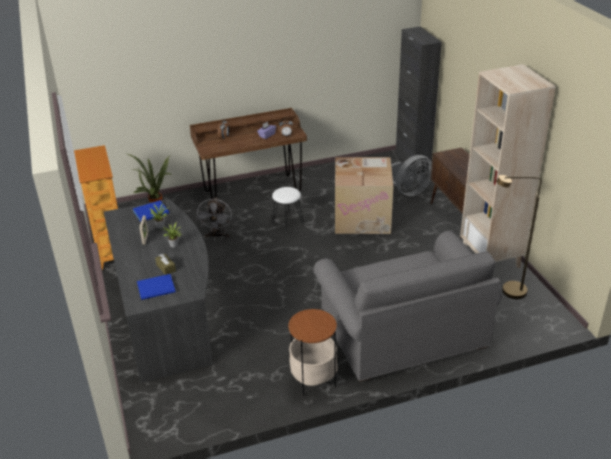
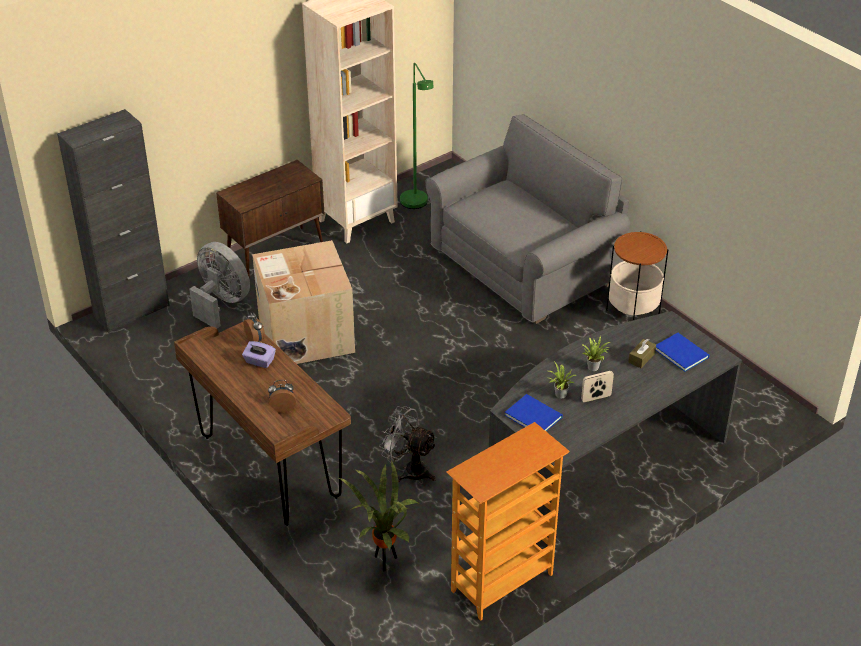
camera: 110 degrees left, 5 degrees up
(217, 236) = (409, 470): grey fan -> grey fan turned 135 degrees counterclockwise
(287, 222) = (344, 405): white stool -> none
(507, 292) = (417, 205): brown floor lamp -> green floor lamp

